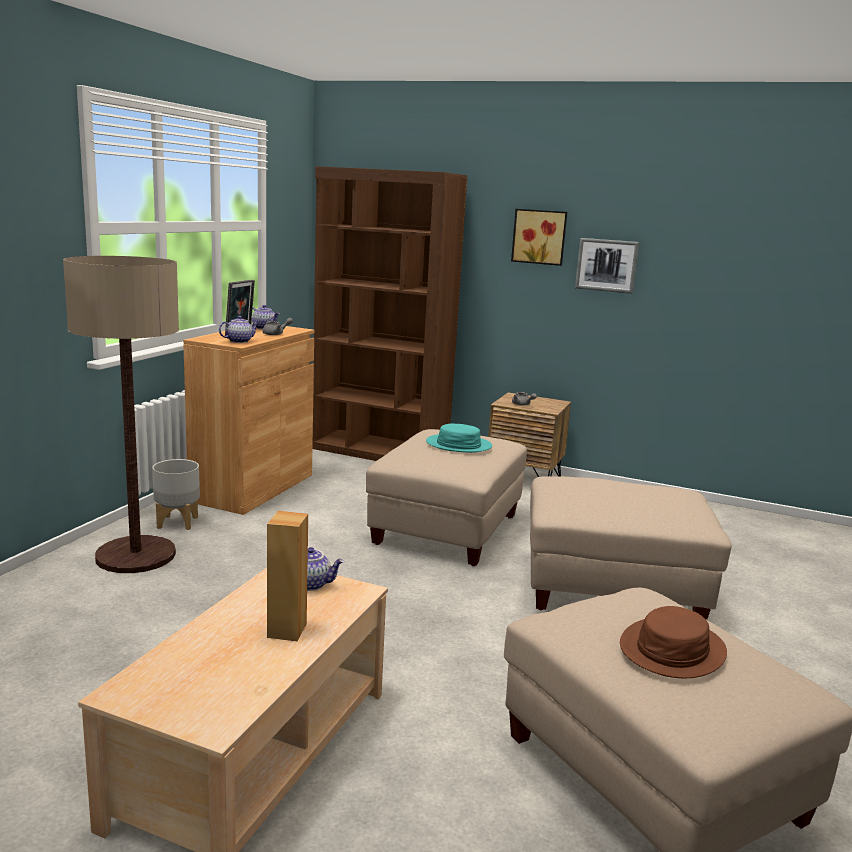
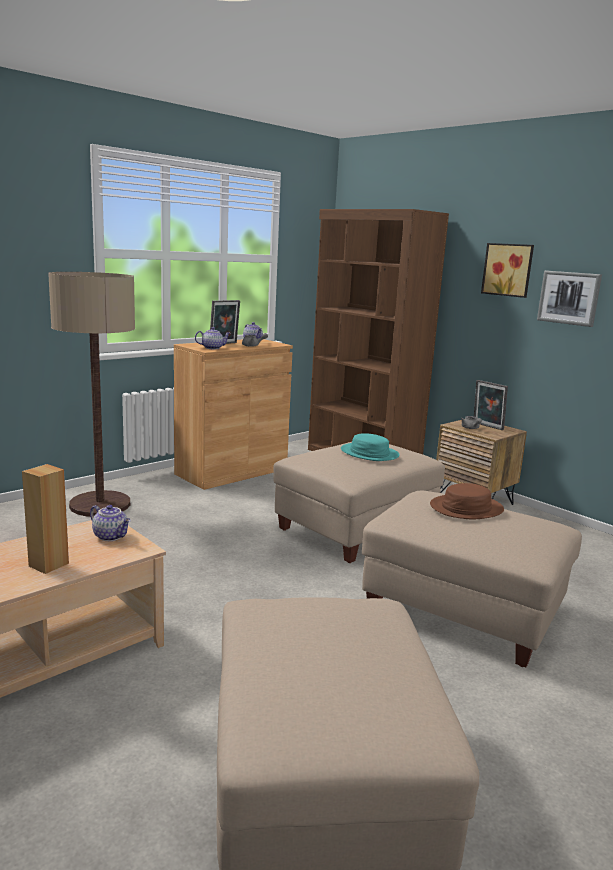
camera: 25 degrees right, 0 degrees up
(177, 523) = (151, 487): grey planter -> none
(533, 401) = (487, 426): none -> picture frame
(672, 649) = (328, 658): brown hat -> brown hat (466, 508)

